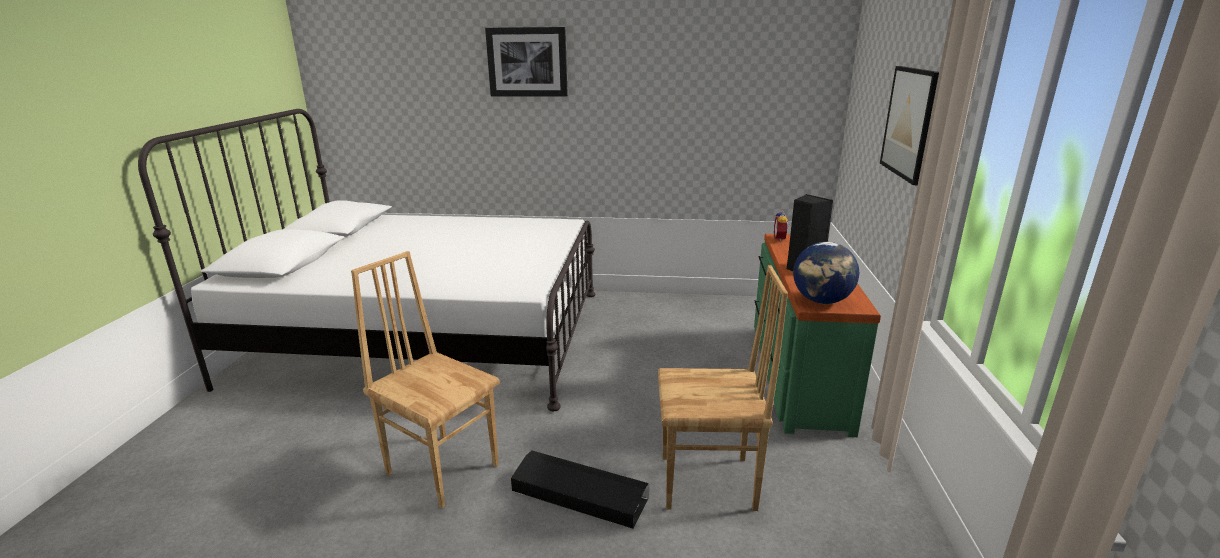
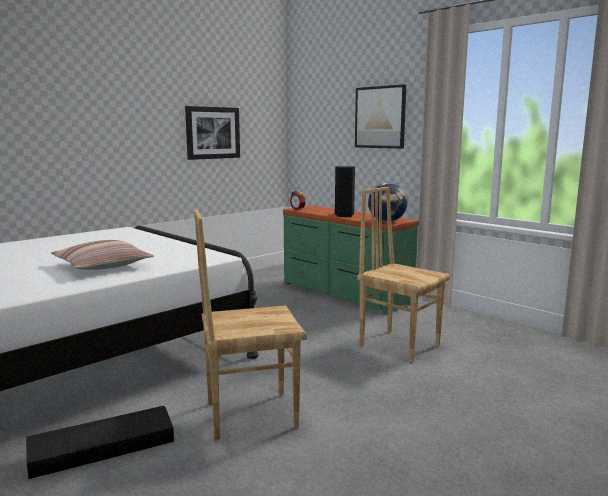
camera: 50 degrees left, 10 degrees down
(434, 271) = (103, 266): none -> pillow
(527, 62) = (57, 81): picture -> picture (212, 133)
(579, 494) = (356, 379): black storage box -> black storage box (102, 448)
(708, 484) = (399, 345): brown chair -> brown chair turned 90 degrees counterclockwise

